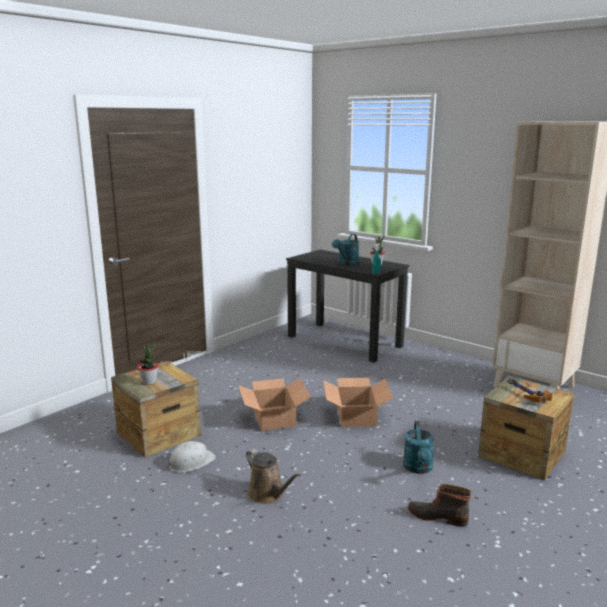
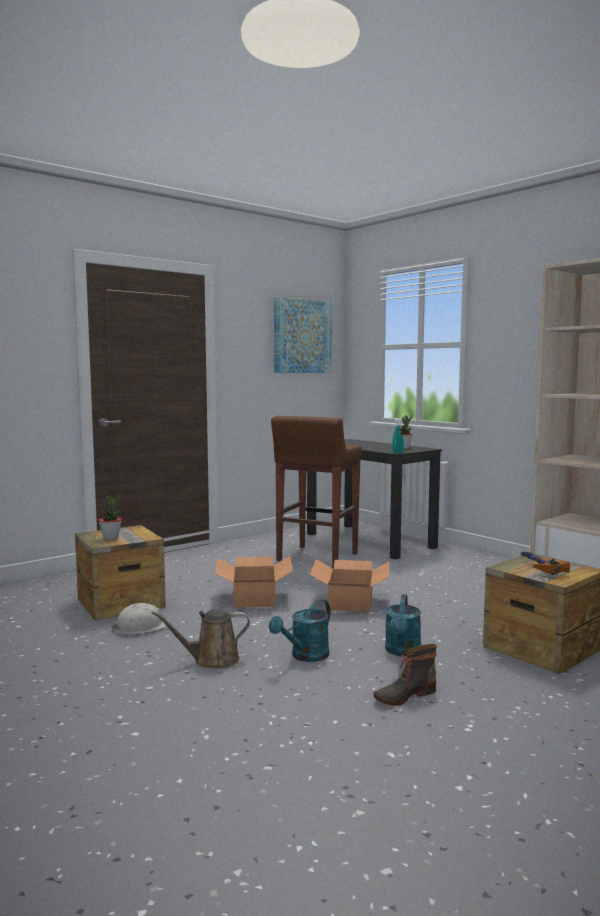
camera: 10 degrees right, 10 degrees down
(268, 494) = (211, 660): brown watering can -> brown watering can turned 105 degrees clockwise
(277, 158) = (302, 336): none -> picture
(307, 365) = (316, 557): none -> brown stool
(347, 264) = (370, 447): turquoise watering can -> turquoise watering can (305, 656)
(437, 516) = (404, 695): boot -> boot turned 60 degrees counterclockwise

